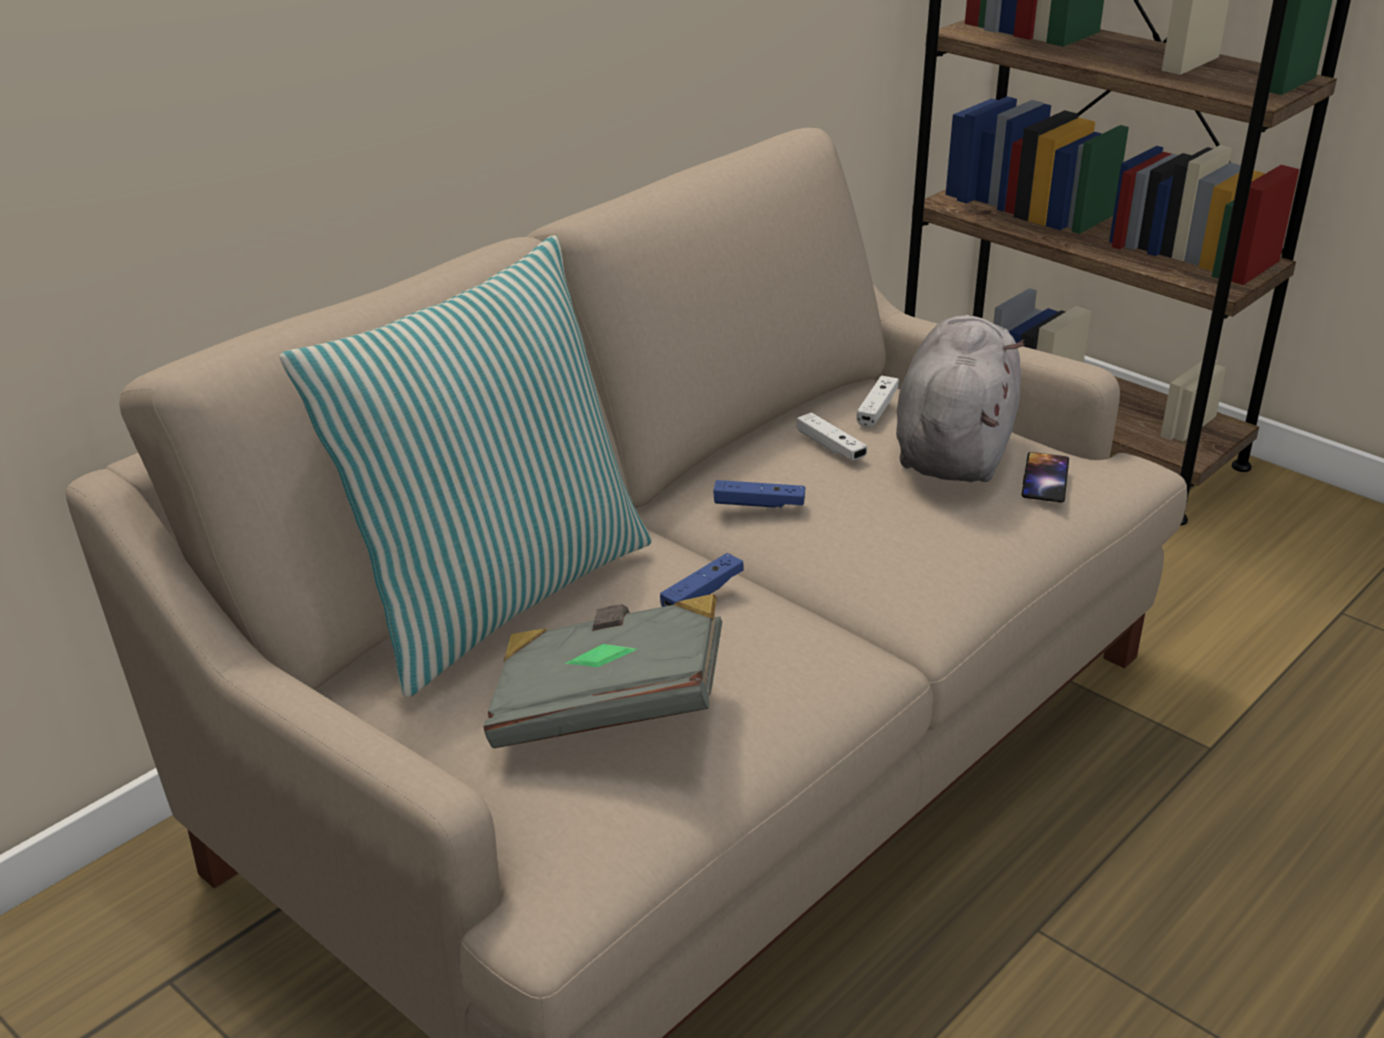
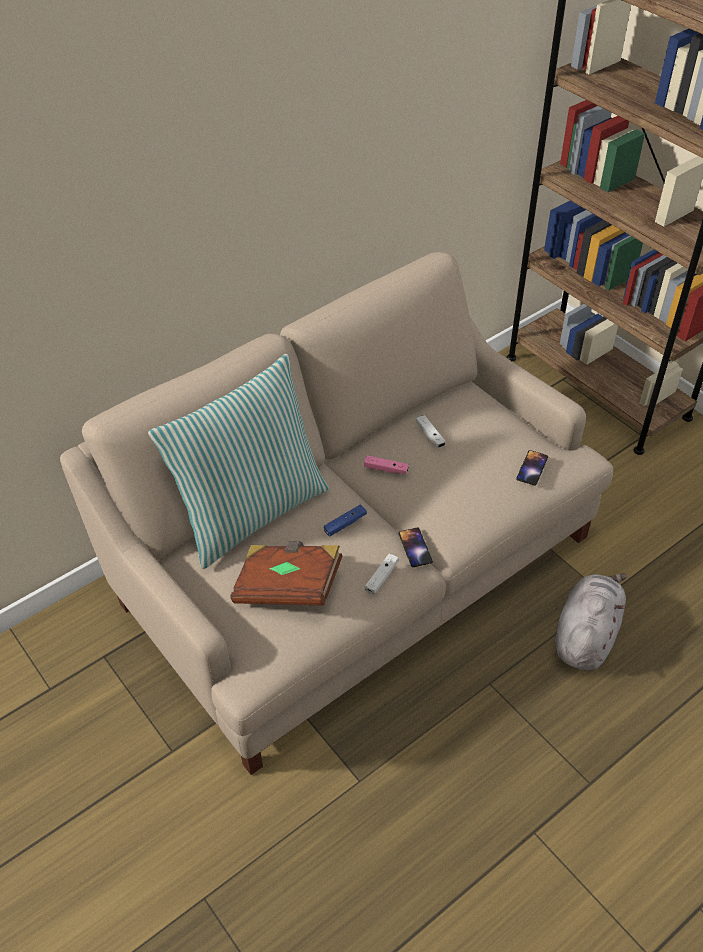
camera: 10 degrees right, 15 degrees up
(607, 708) = (288, 586): grey book -> brown book
(759, 504) = (386, 469): blue game controller -> pink game controller
(857, 624) = (415, 547): none -> phone
(877, 409) = (461, 411): white game controller -> white game controller (381, 577)
(954, 447) = (492, 442): grey plush toy -> grey plush toy (586, 635)

